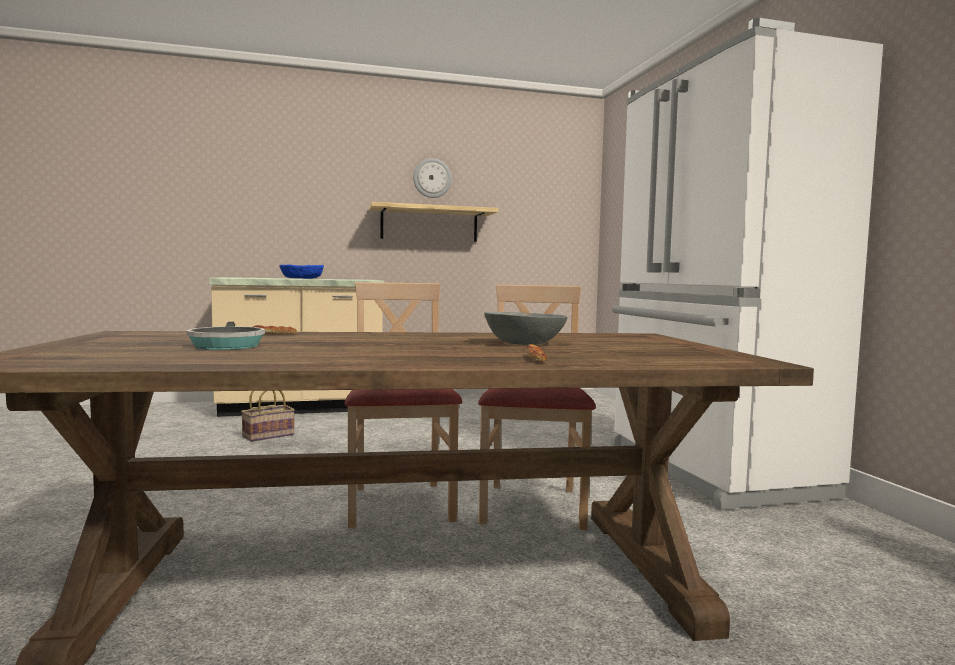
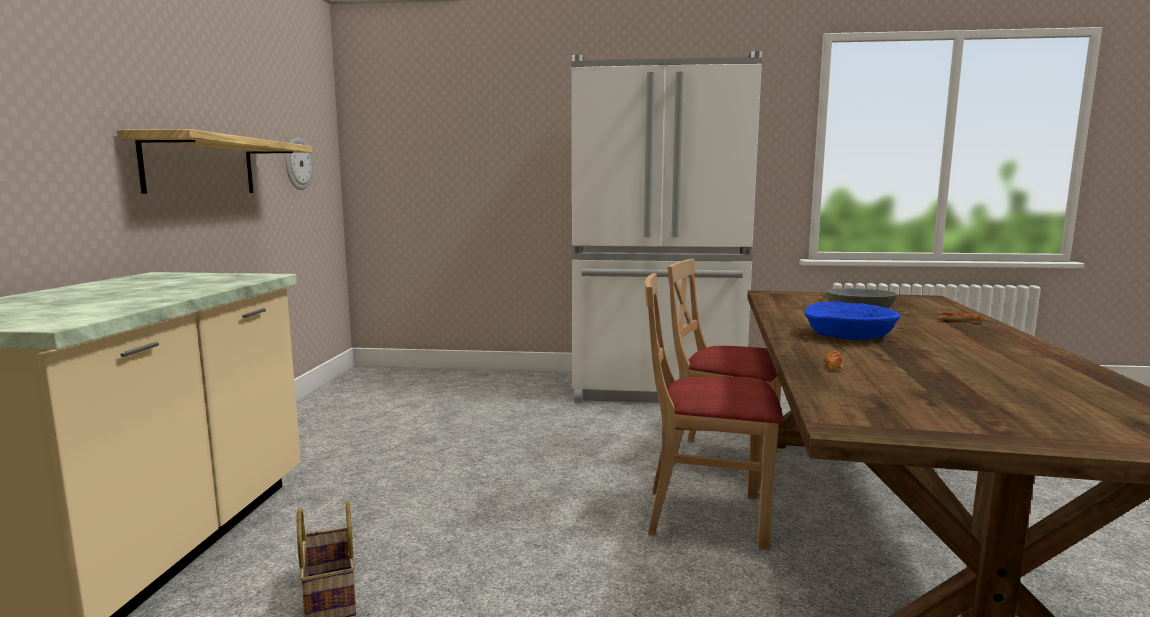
camera: 70 degrees left, 5 degrees up
(226, 345) = (956, 378): frying pan -> none
(302, 278) = (144, 293): blue bowl -> blue bowl (849, 336)
(432, 178) = (195, 86): wall clock -> wall clock (297, 164)

